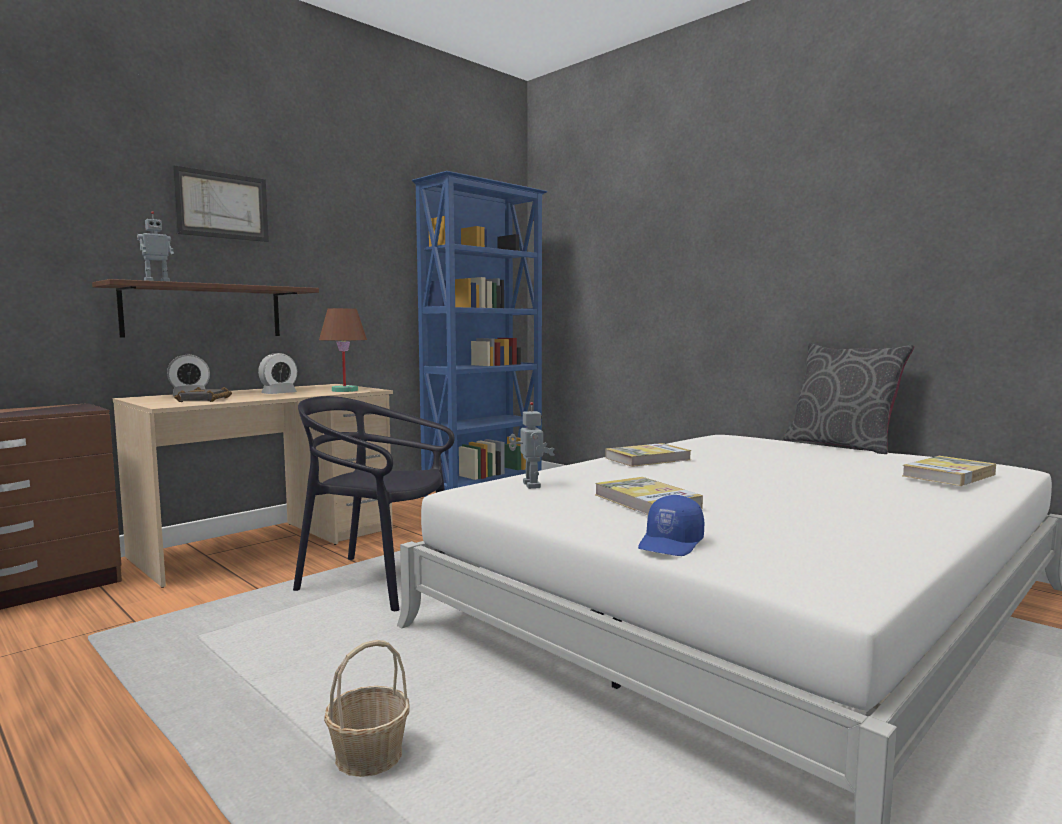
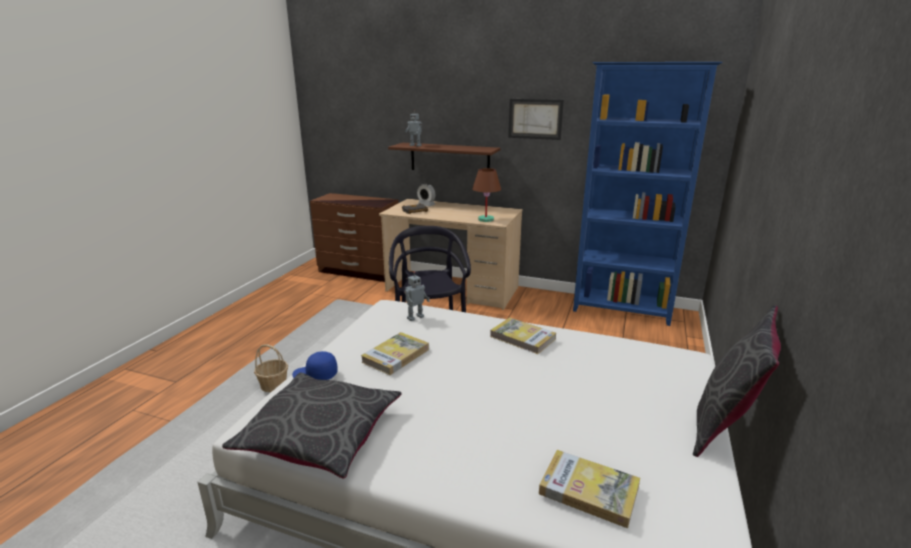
camera: 65 degrees right, 15 degrees up
(222, 205) = (462, 98): picture -> picture (535, 119)
(279, 393) = (454, 213): alarm clock -> none
(851, 552) = (320, 434): none -> grey pillow

